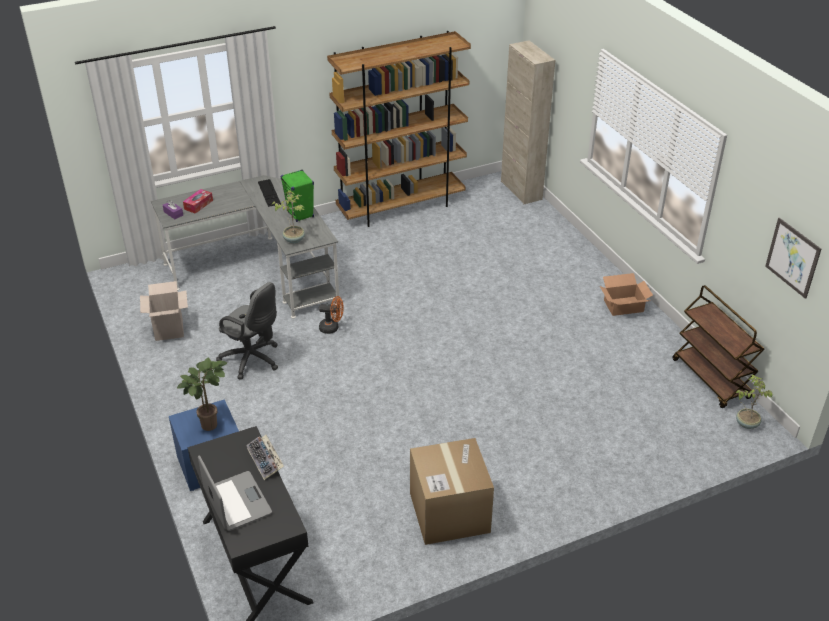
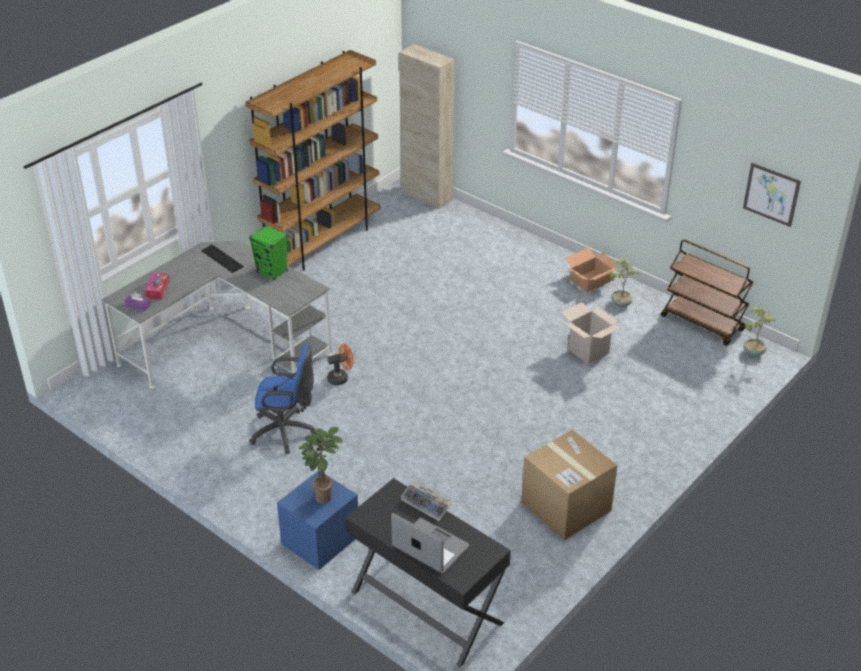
camera: 25 degrees left, 0 degrees up
(169, 329) = (176, 429): cardboard box -> cardboard box (588, 351)
(253, 360) = (286, 432): grey office chair -> blue office chair
(294, 239) = (285, 298): potted plant -> potted plant (620, 303)

